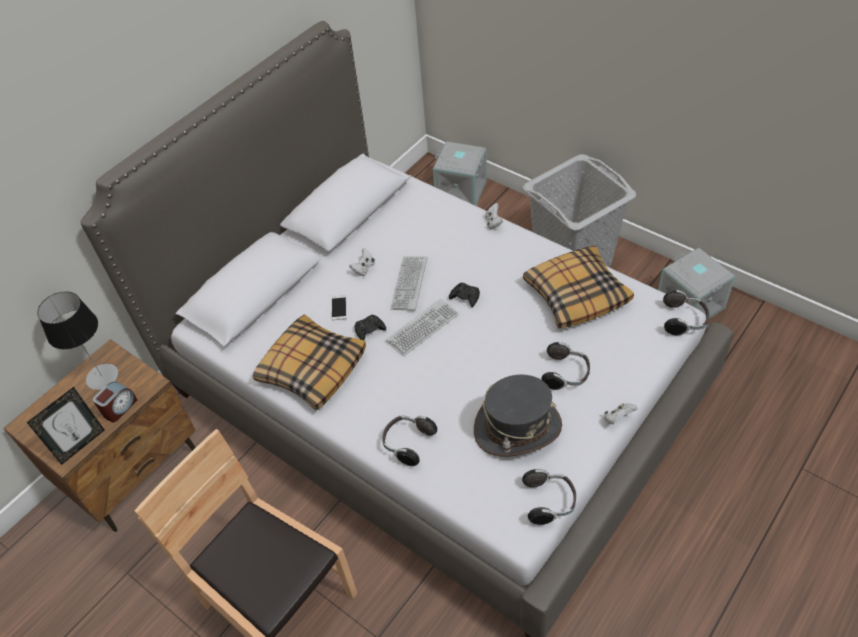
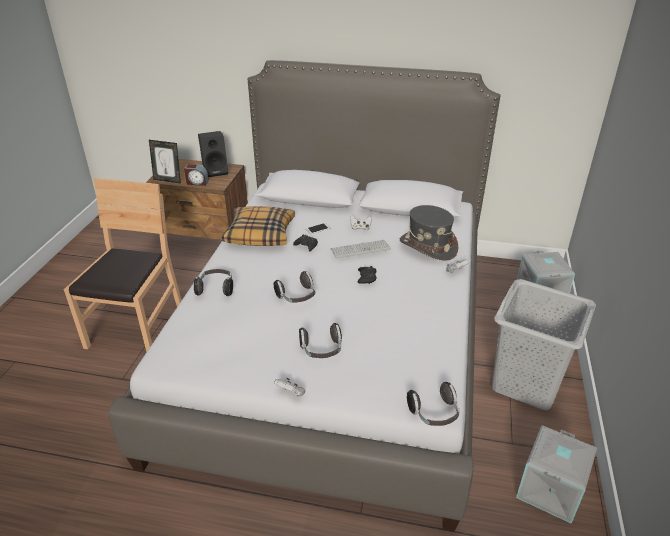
camera: 60 degrees right, 15 degrees down
(102, 377) = (216, 171): table lamp -> black speaker
(422, 328) = (322, 266): keyboard -> none
(517, 428) = (251, 335): grey hat -> grey hat (428, 246)
(549, 502) = (189, 372): headphones -> headphones (297, 297)
(576, 294) = (414, 335): pillow -> none

